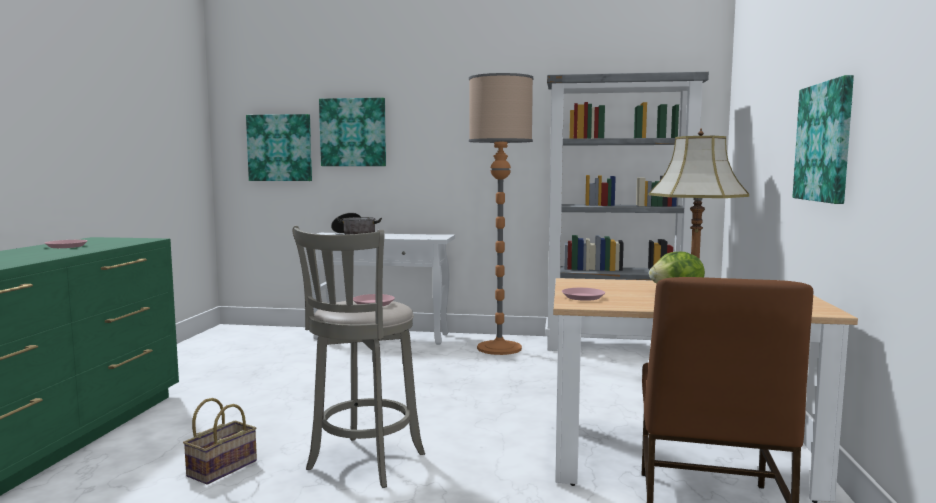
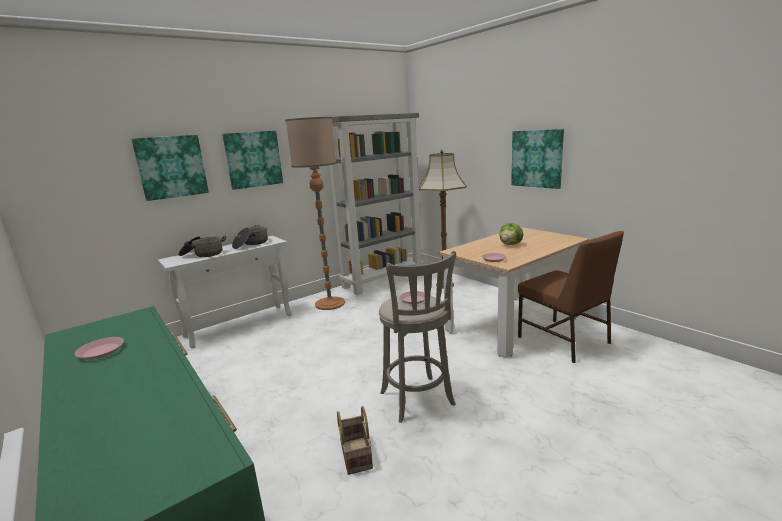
camera: 45 degrees left, 10 degrees up
(280, 148) = (93, 189): picture -> picture (253, 159)
(413, 236) = (251, 244): none -> cooking pot

